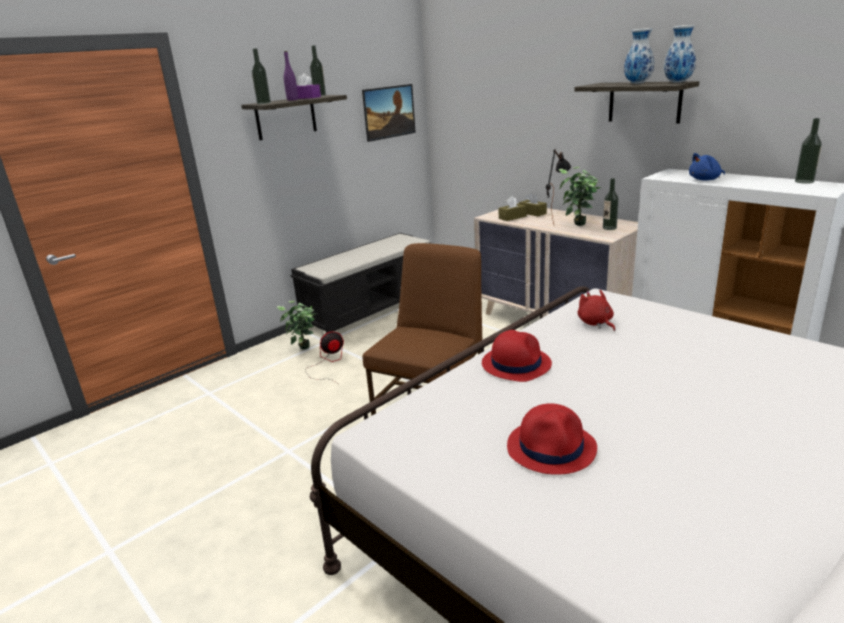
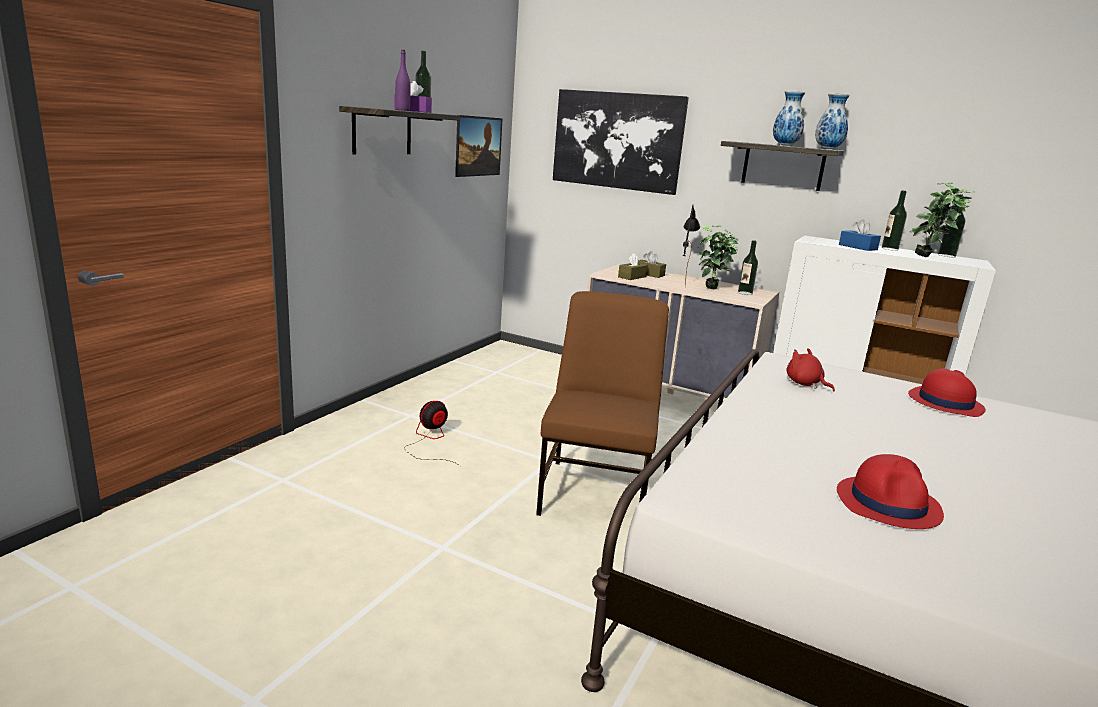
camera: 20 degrees left, 5 degrees down
(264, 103) = (373, 108): bottle -> bottle (889, 249)
(304, 351) = (388, 426): potted plant -> potted plant (930, 258)
(371, 310) = (448, 381): black bench -> none
(504, 92) = (617, 141): none -> picture
(516, 364) = (766, 422): red hat -> red hat (944, 402)
(705, 180) = (857, 247): blue plush toy -> blue tissue box

